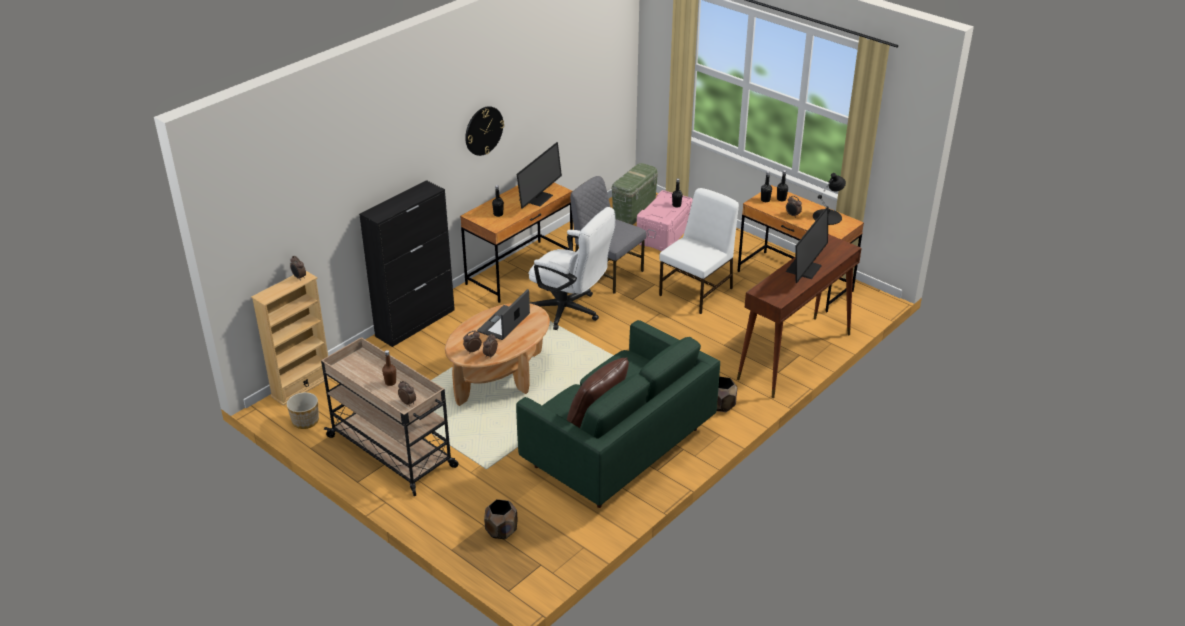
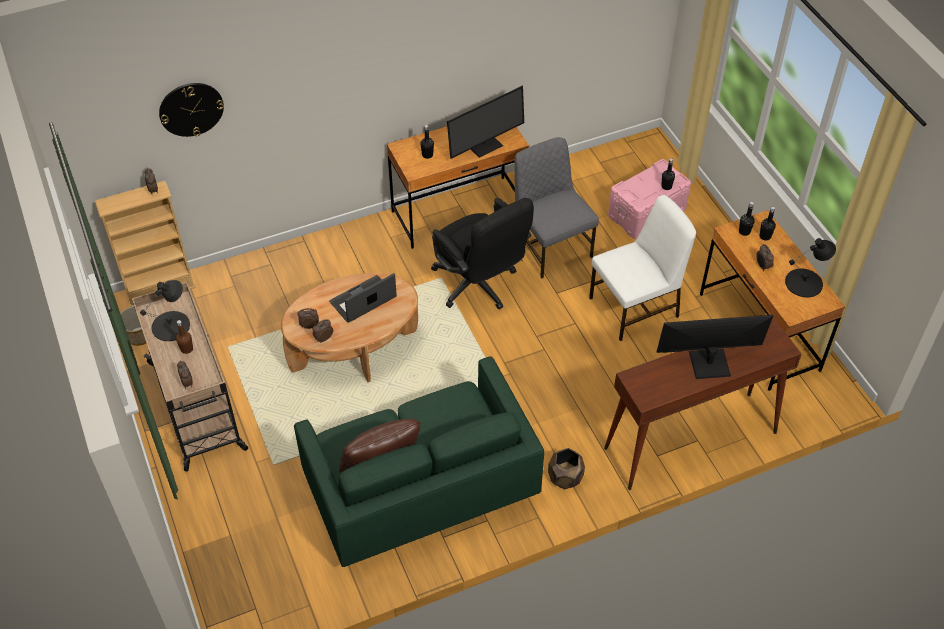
camera: 25 degrees right, 15 degrees up
(365, 372) = (171, 326): none -> black table lamp
(416, 323) = (313, 246): black cabinet -> none
(483, 130) = (427, 57): wall clock -> wall clock (191, 109)
(502, 531) = (243, 549): brown planter -> none
(570, 311) = (479, 286): white office chair -> black office chair
(634, 212) = (633, 168): green storage box -> none
(804, 269) = (709, 362): monitor -> monitor turned 150 degrees counterclockwise

